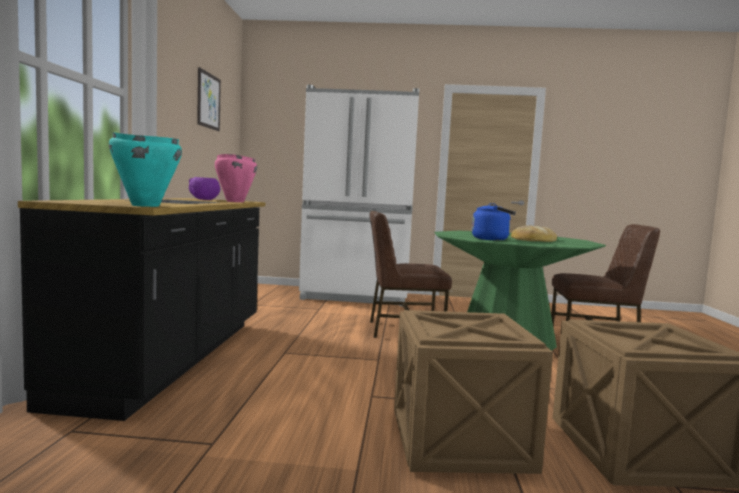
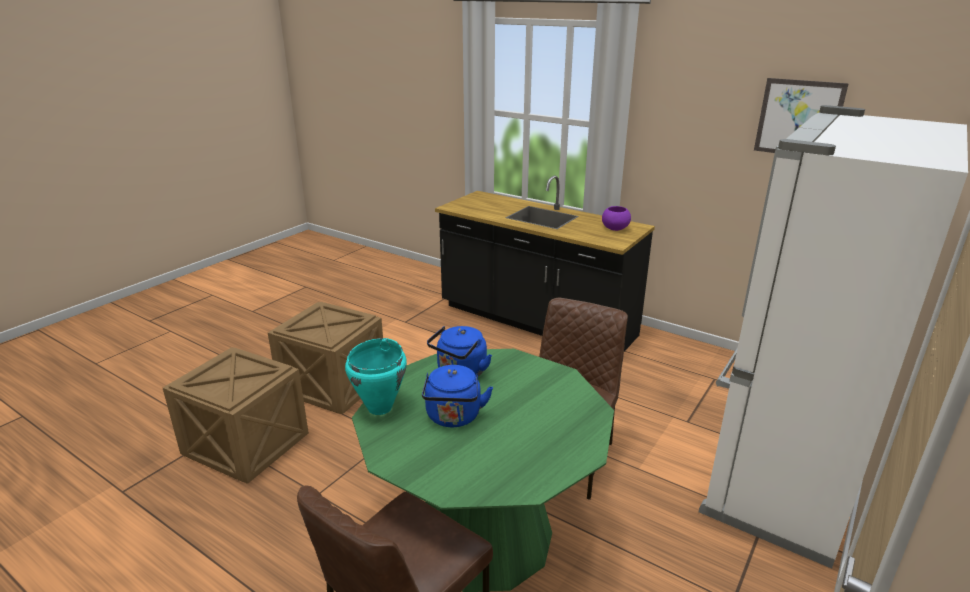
camera: 120 degrees right, 20 degrees up
(145, 205) = (453, 207): turquoise cooking pot -> turquoise cooking pot (380, 407)
(234, 201) = (584, 235): pink cooking pot -> none
(532, 239) = (453, 418): bread -> blue kettle

